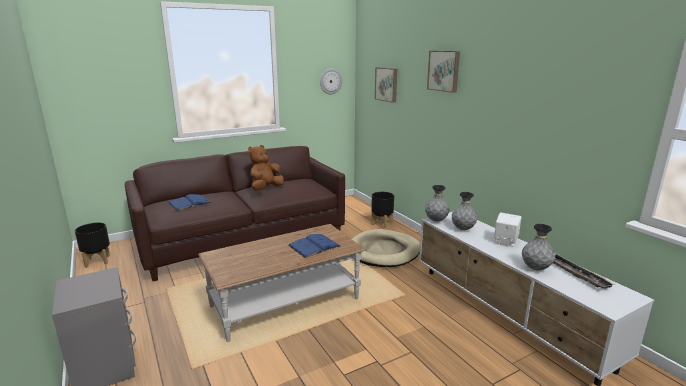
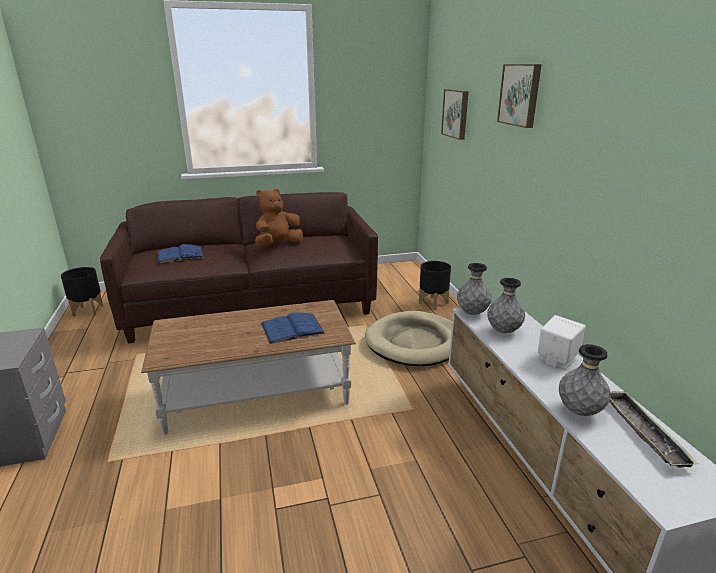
camera: 15 degrees right, 5 degrees up
(330, 81) = (389, 108): wall clock -> none

